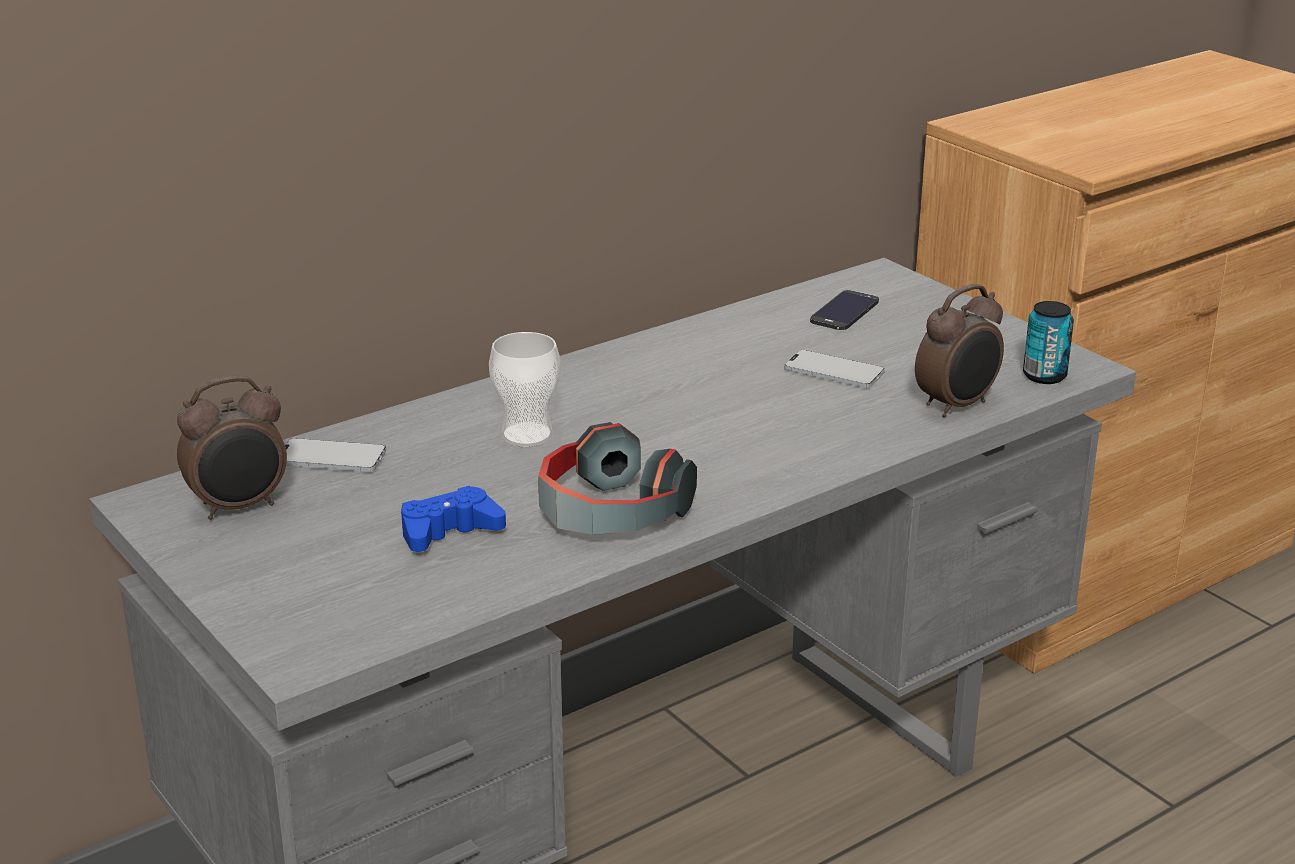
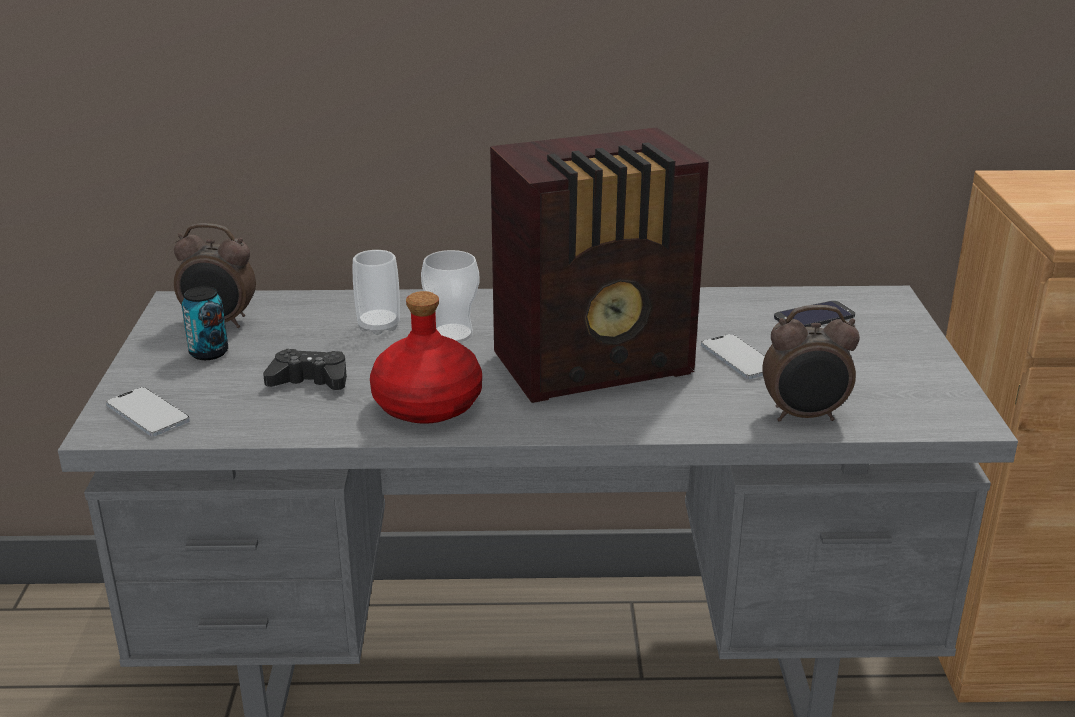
camera: 35 degrees right, 0 degrees up
(331, 458) = (314, 310): phone -> phone (148, 413)
(435, 452) = (378, 326): none -> cup
(449, 531) = (310, 380): blue game controller -> black game controller
(609, 512) = (426, 404): headphones -> red bottle
(717, 419) = (598, 365): none -> radio
(1044, 376) = (919, 417): can -> can (209, 353)

